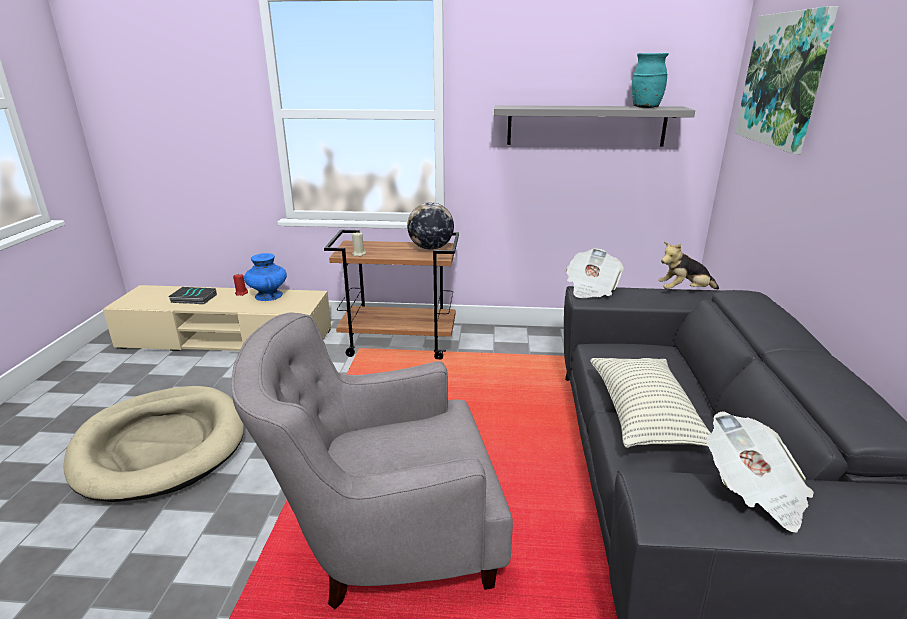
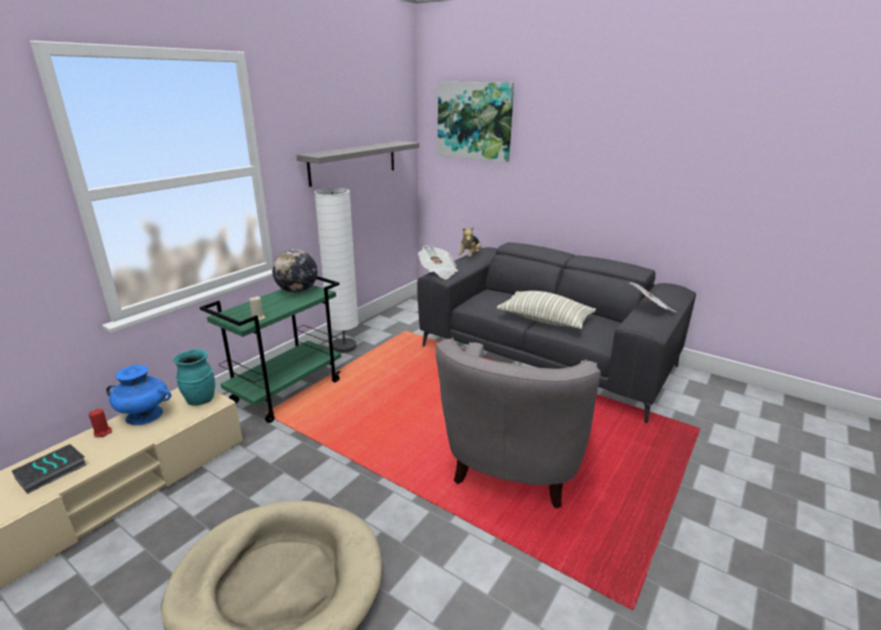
camera: 60 degrees left, 0 degrees up
(400, 344) = (287, 391): brown cart -> green cart
(503, 338) = (344, 347): none -> white floor lamp
(645, 107) = (390, 144): turquoise vase -> turquoise vase (200, 400)

